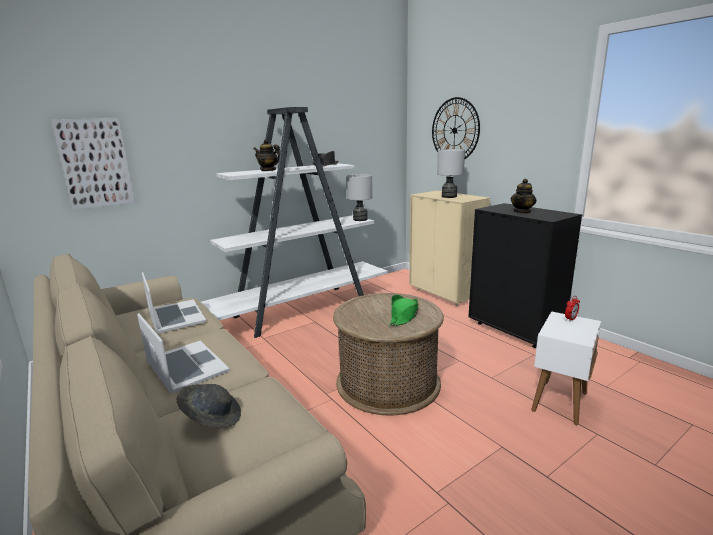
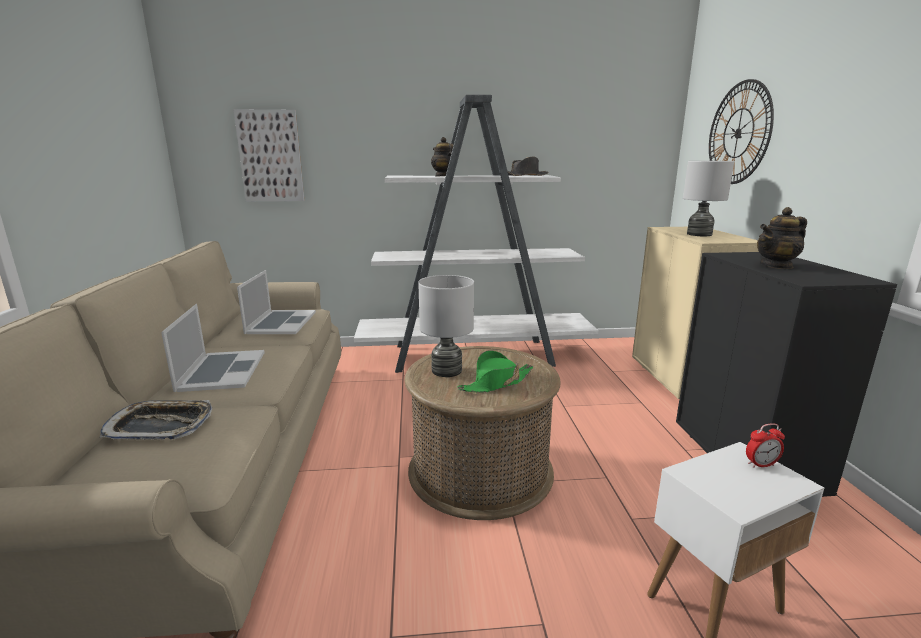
camera: 30 degrees right, 0 degrees up
(212, 418) = (160, 426): grey hat -> tray
(360, 219) = (568, 253): grey table lamp -> grey table lamp (447, 371)

